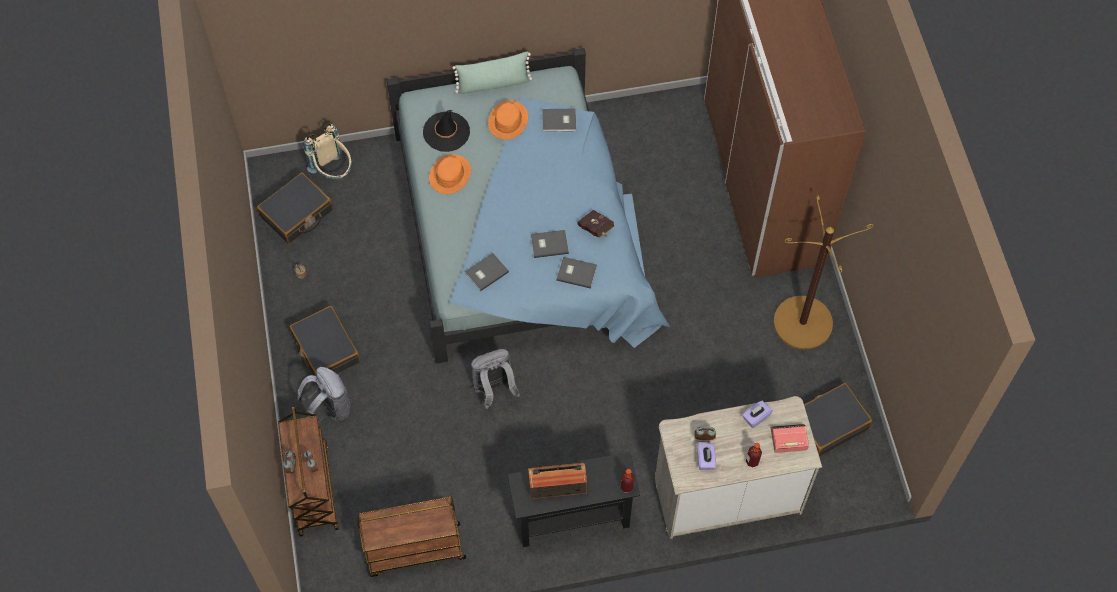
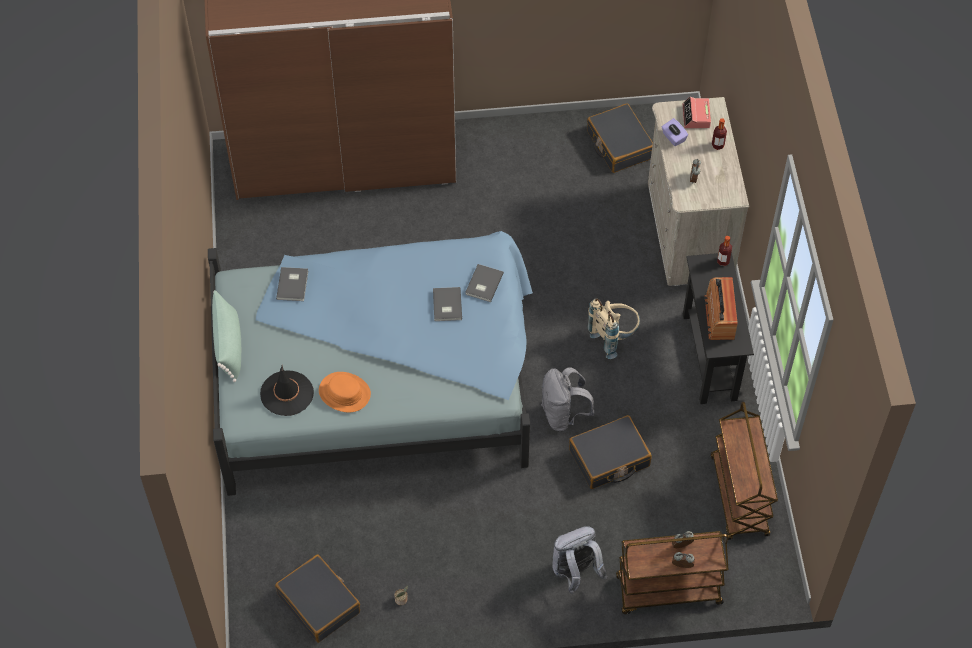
camera: 85 degrees left, 5 degrees down
(325, 349) = (501, 575): black suitcase -> black suitcase (609, 458)
(333, 171) = (266, 562): beige backpack -> beige backpack (614, 337)
(485, 272) = (474, 364): grey book -> none
(508, 121) = (284, 331): orange hat -> none
(596, 229) = (434, 263): red book -> none
(705, 460) = (715, 179): purple tissue box -> none
(803, 323) = (510, 151): brown clothes rack -> none

